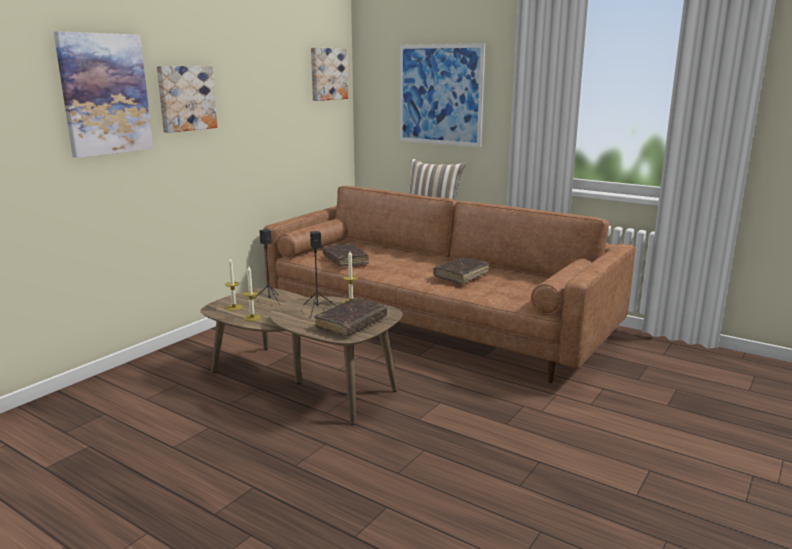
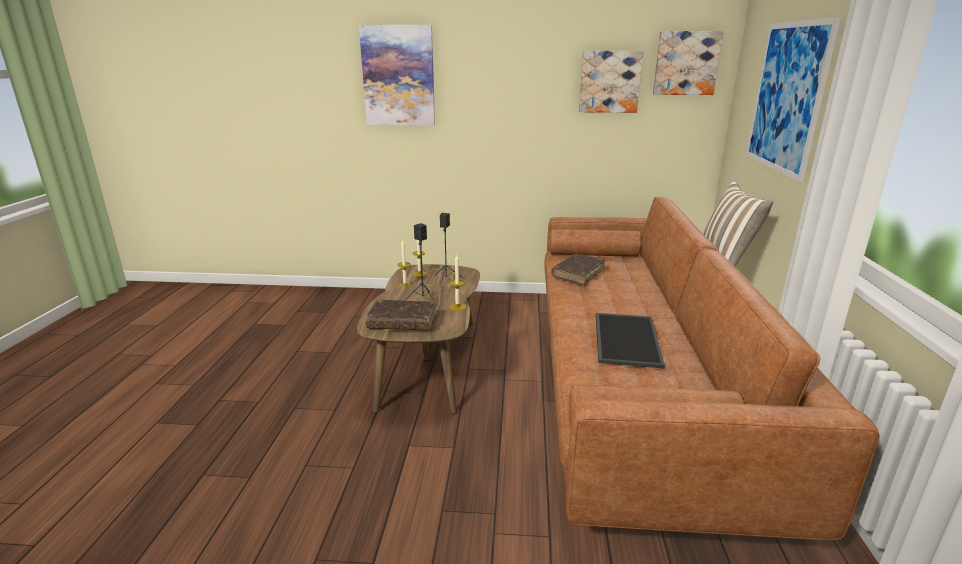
camera: 60 degrees right, 5 degrees up
(186, 98) = (477, 83): picture -> picture (609, 81)
(461, 276) = (624, 339): brown book -> tray

